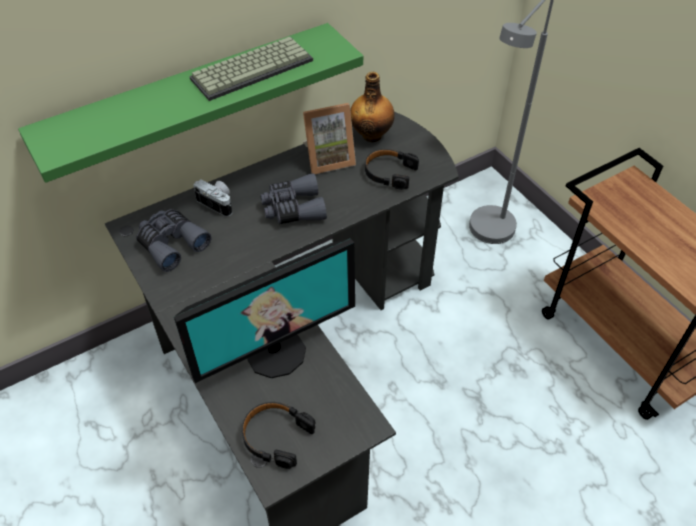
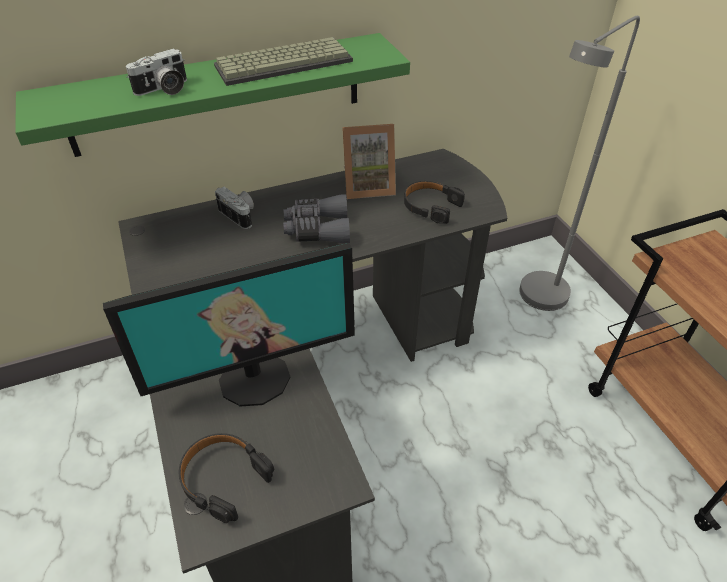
camera: 10 degrees right, 5 degrees down
(154, 111) = (164, 89): none -> camera
(171, 243) = (178, 248): grey binoculars -> none
(372, 135) = (419, 169): bottle -> none

